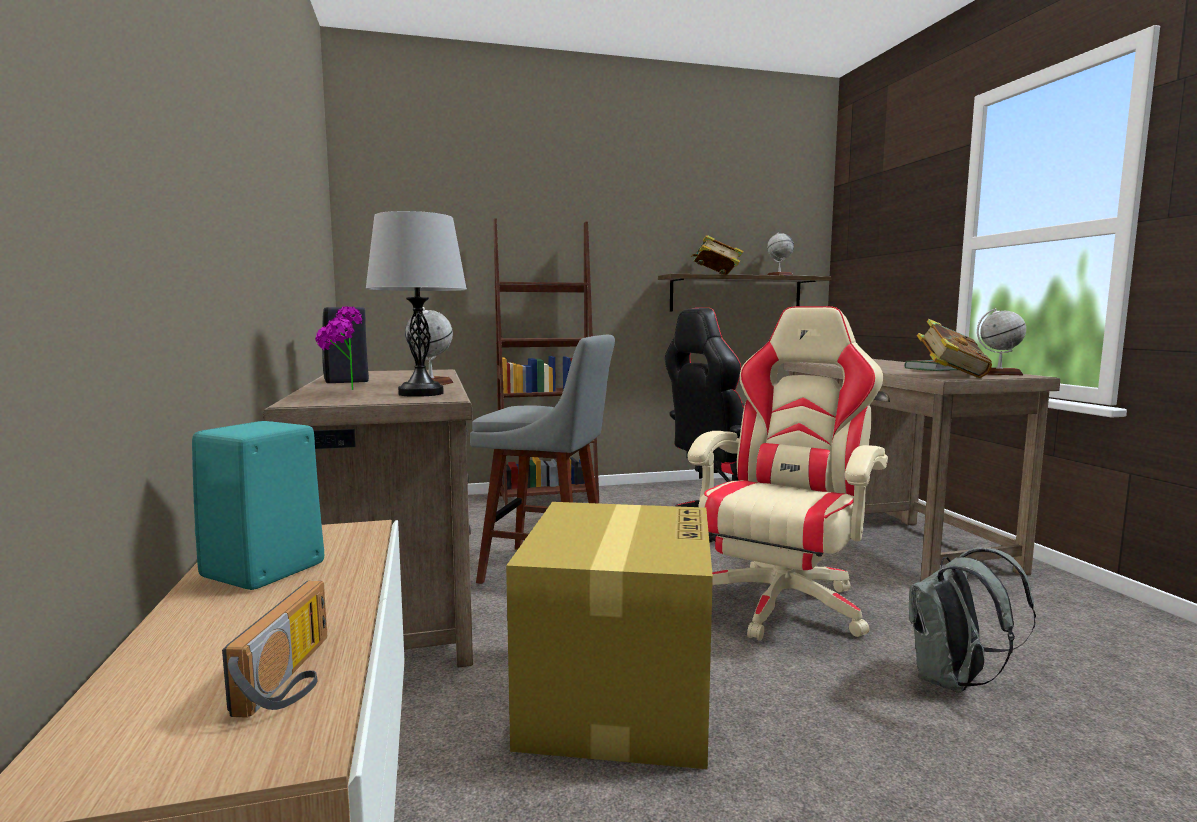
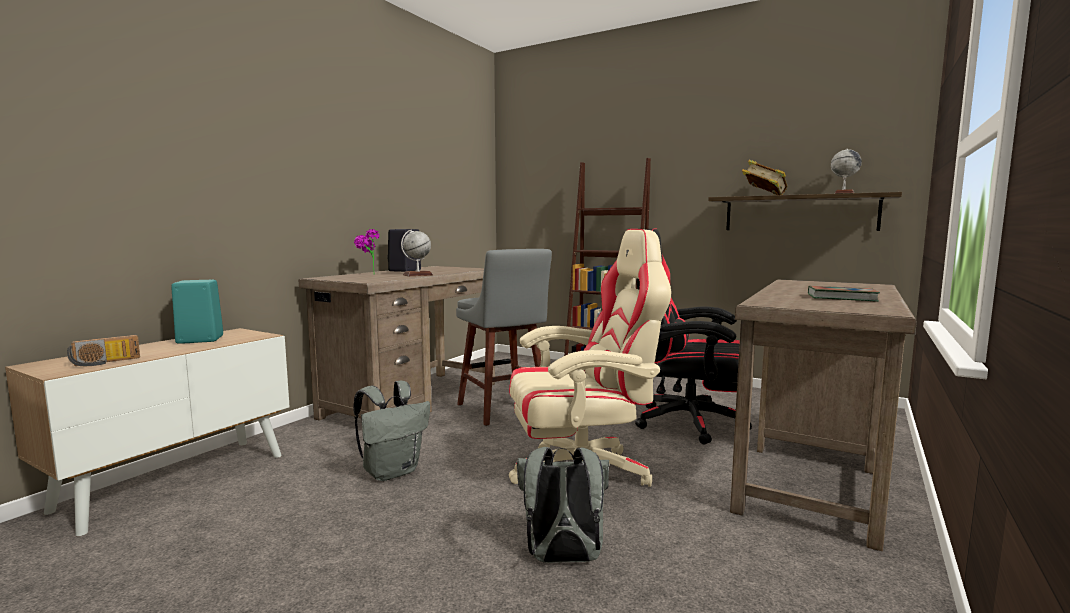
camera: 45 degrees right, 0 degrees up
(421, 393) = (379, 278): grey table lamp -> none
(617, 694) = (392, 471): cardboard box -> grey backpack
(950, 375) = (789, 303): book -> none
(998, 373) = (870, 307): globe -> none

